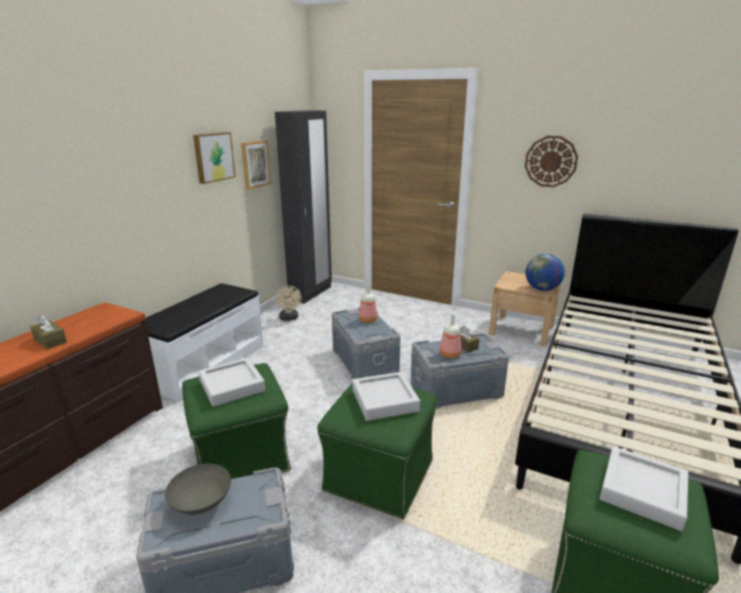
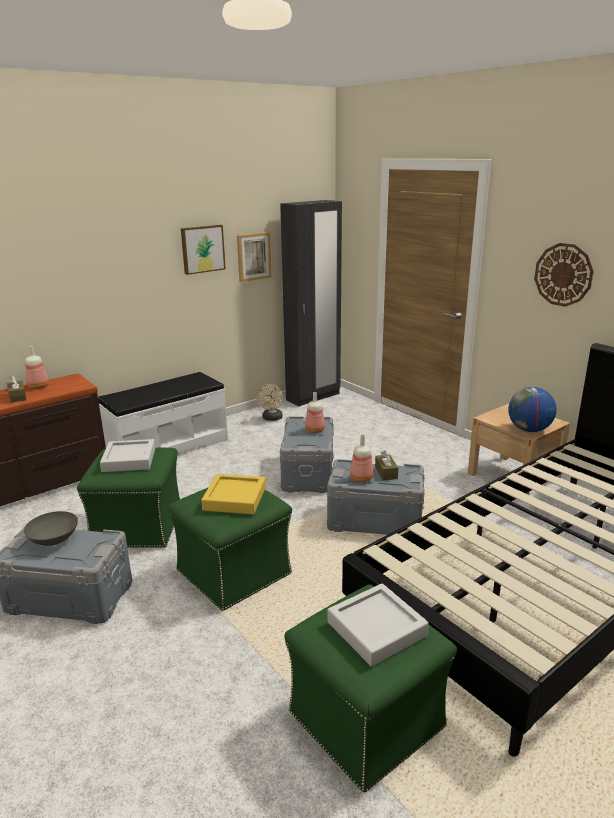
camera: 25 degrees right, 0 degrees up
(68, 324) = (39, 386): none -> bottle
(384, 400) = (235, 499): grey tray -> yellow tray

